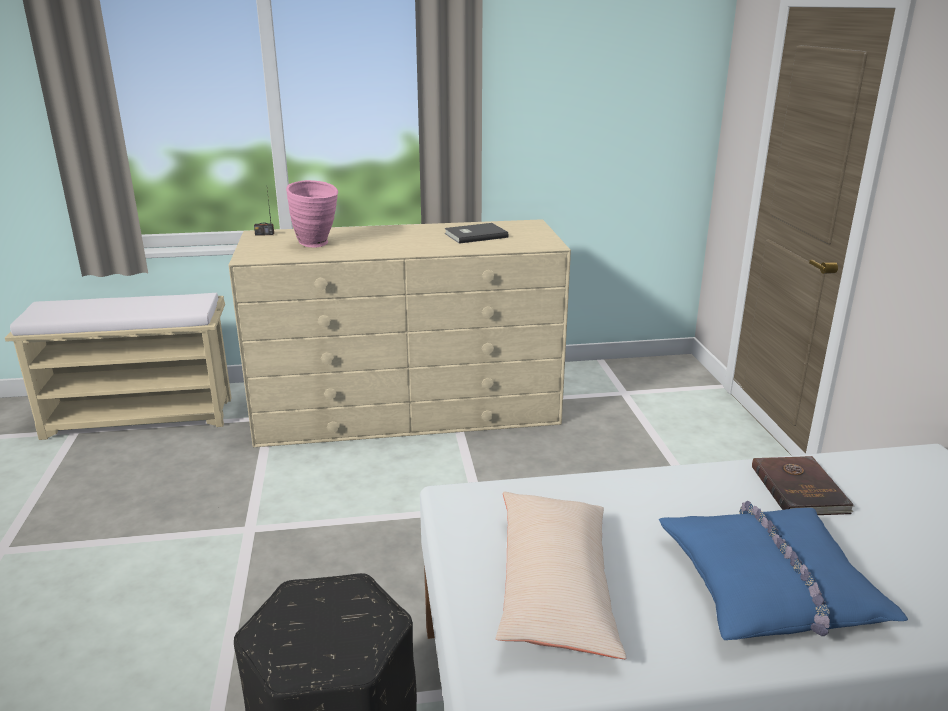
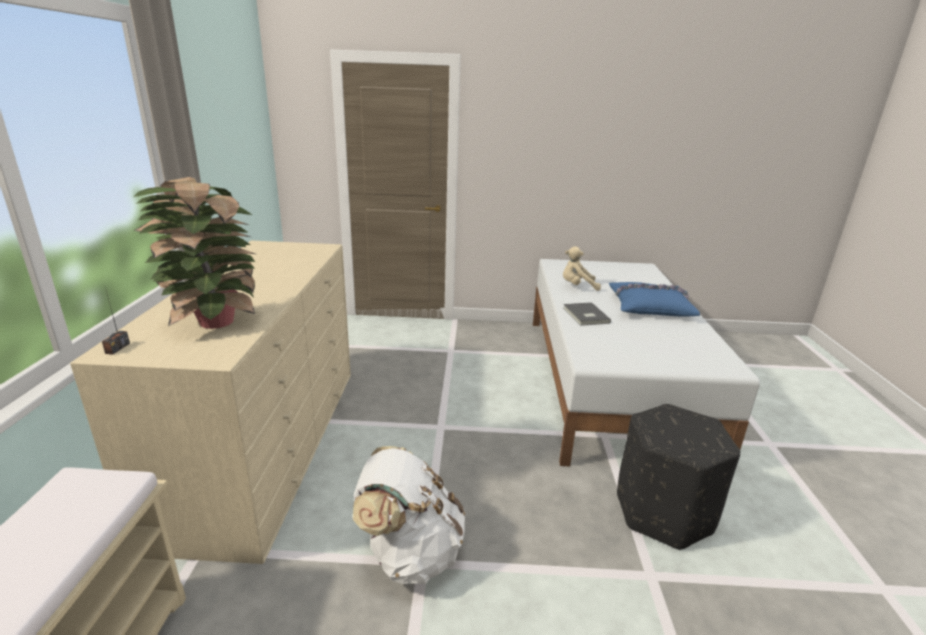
camera: 80 degrees left, 0 degrees up
(262, 519) = (410, 553): none -> white backpack
(317, 245) = (213, 321): pink vase -> potted plant
(474, 235) = (268, 262): grey book -> grey book (585, 316)
(555, 587) = (663, 346): beige pillow -> none
(800, 489) = (577, 287): brown book -> beige plush toy

